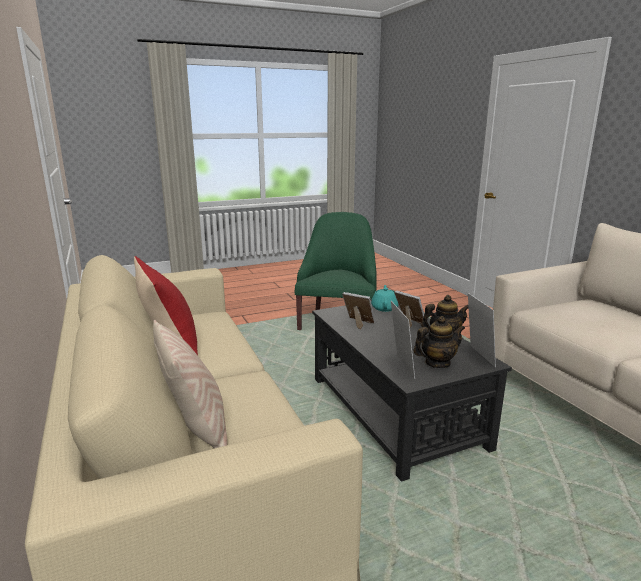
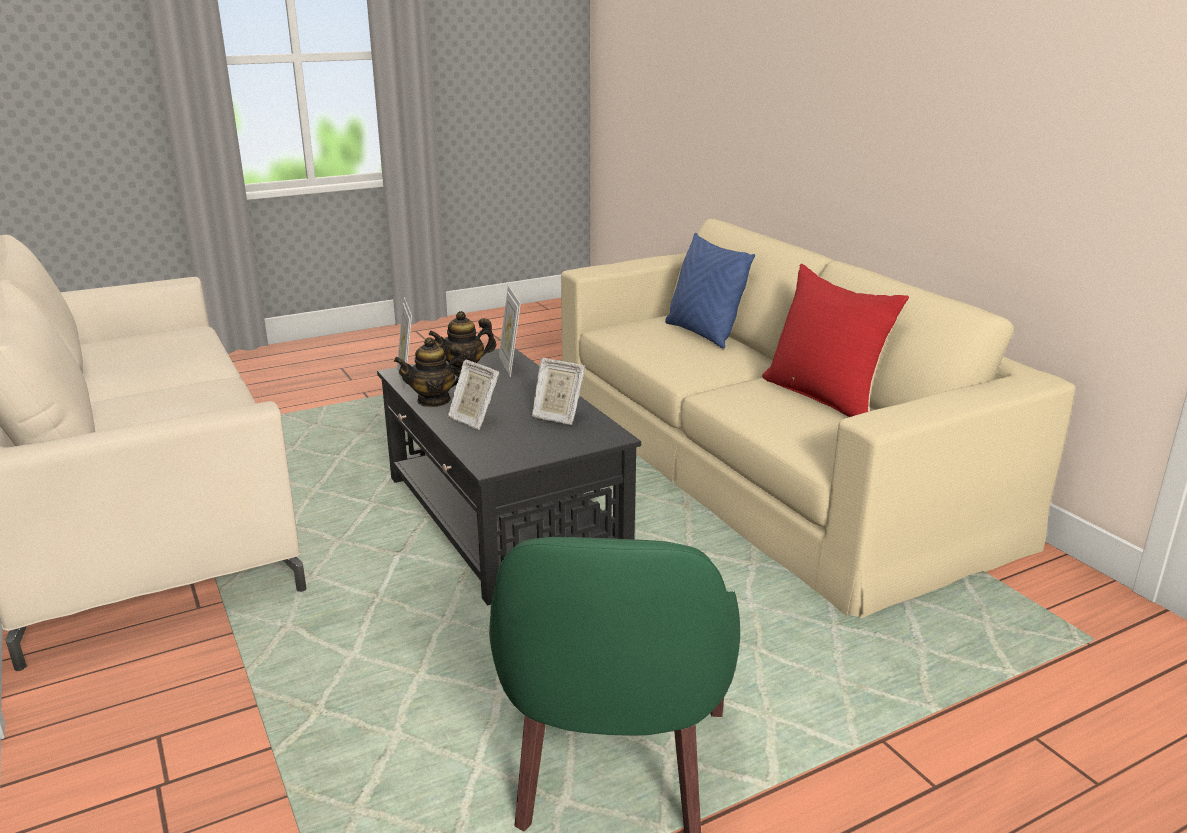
camera: 175 degrees right, 5 degrees up
(196, 429) = (703, 334): beige pillow -> blue pillow
(384, 308) = (506, 450): turquoise teapot -> none

